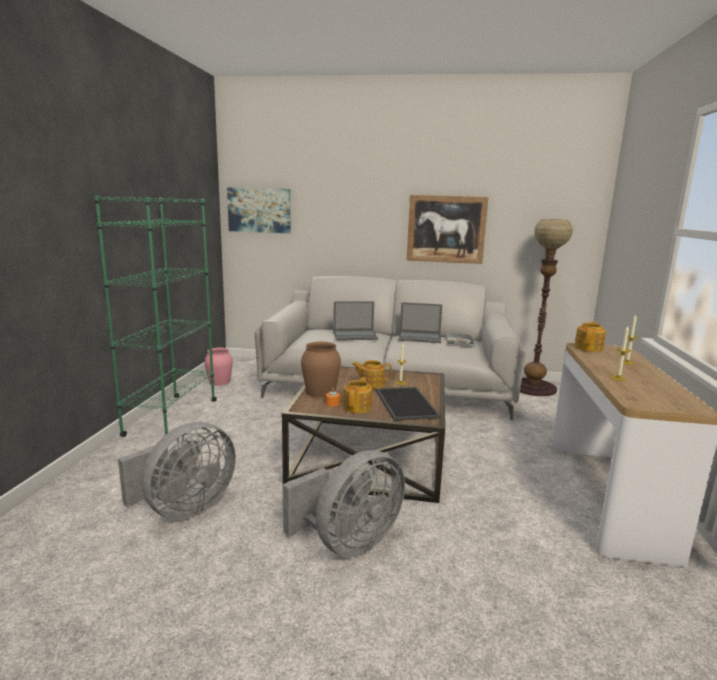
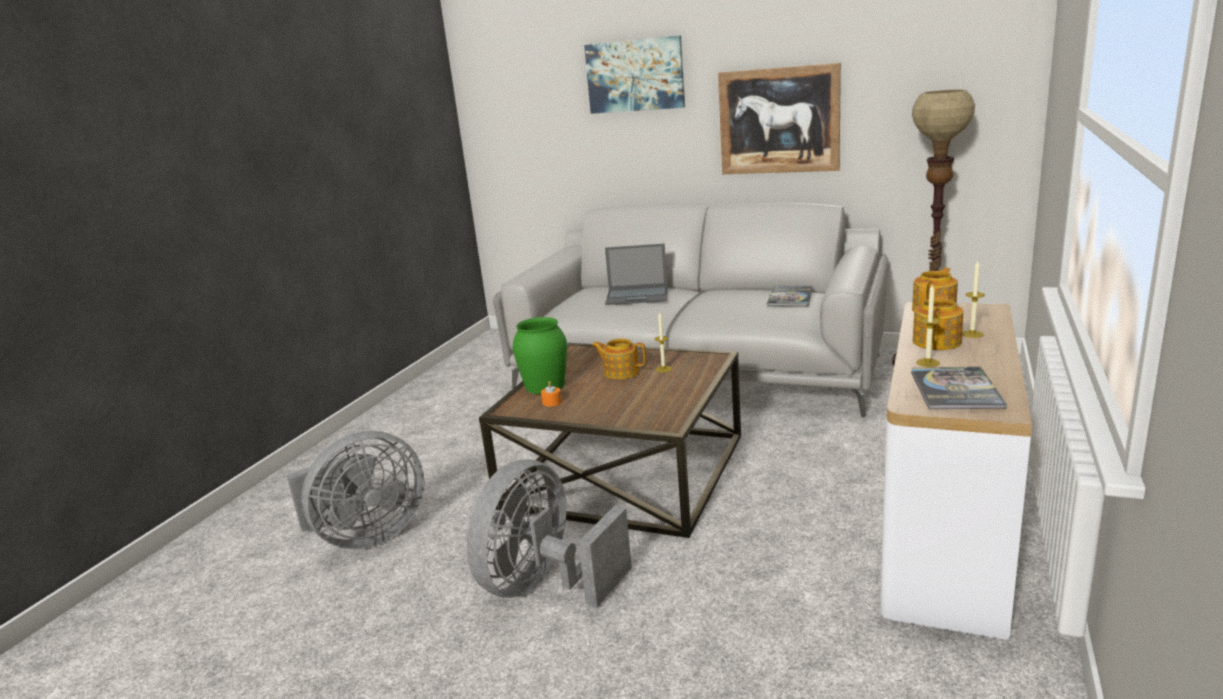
camera: 15 degrees right, 5 degrees up
(171, 417) = (390, 418): green bookcase -> none
(219, 382) = (467, 367): pink vase -> none
(259, 210) = (509, 118): picture -> picture (635, 75)
(320, 392) = (544, 385): brown vase -> green vase
(348, 543) = (545, 586): grey fan -> grey fan turned 150 degrees clockwise
(358, 407) = (582, 407): teapot -> teapot (937, 342)
(404, 403) = (648, 400): tray -> none
(420, 337) = (732, 294): laptop -> none
(653, 395) = (955, 390): none -> book

